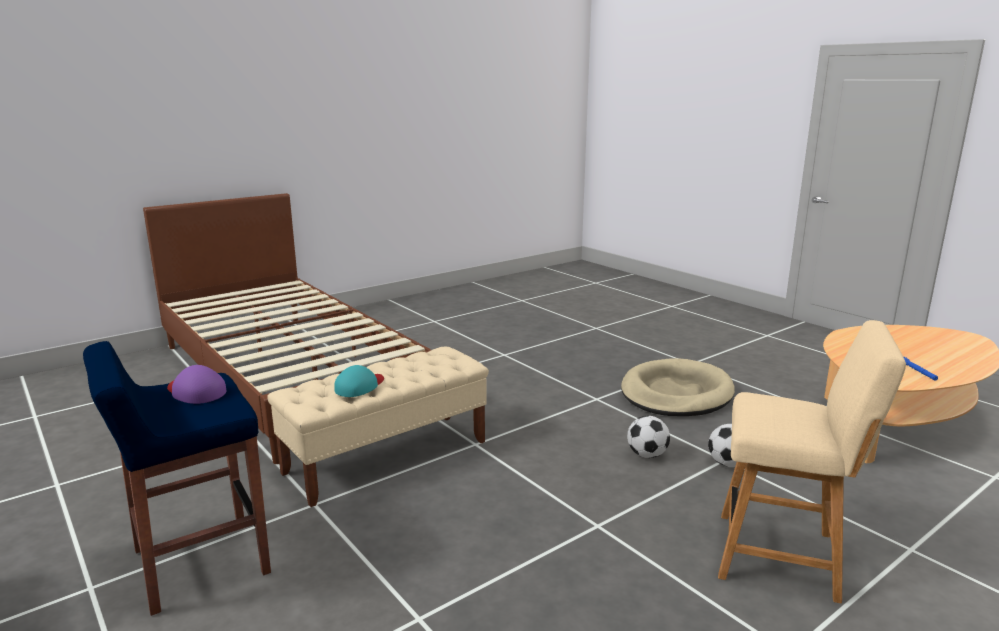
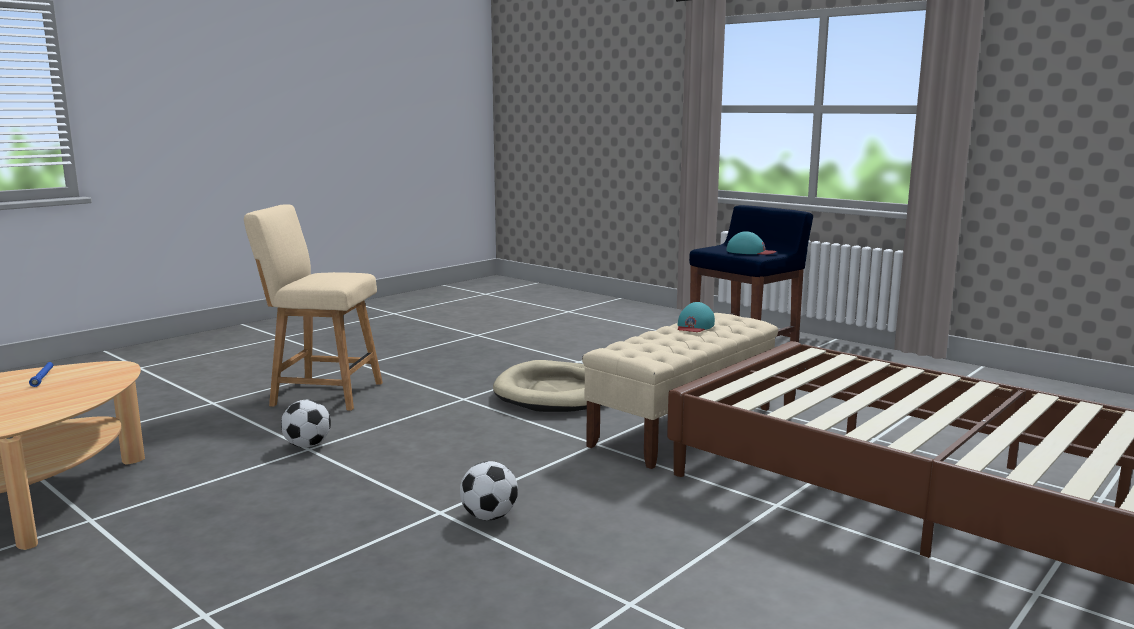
camera: 170 degrees right, 5 degrees down
(196, 391) = (750, 252): purple cap -> turquoise cap
(647, 455) = (396, 447): football -> football (489, 517)
(676, 393) = (299, 533): beige dog bed -> beige dog bed (559, 393)

